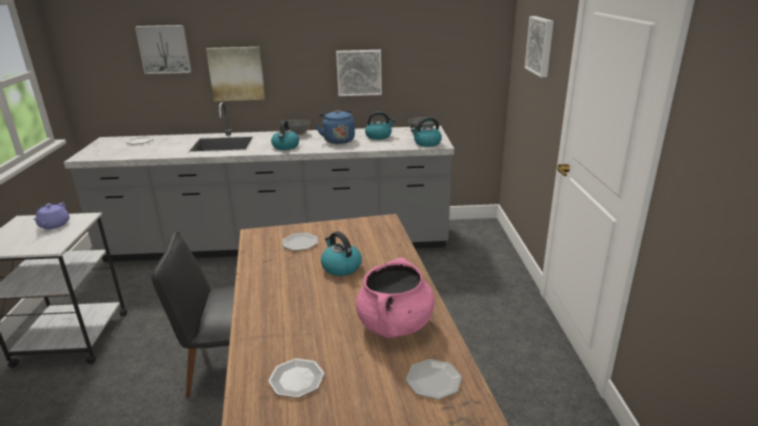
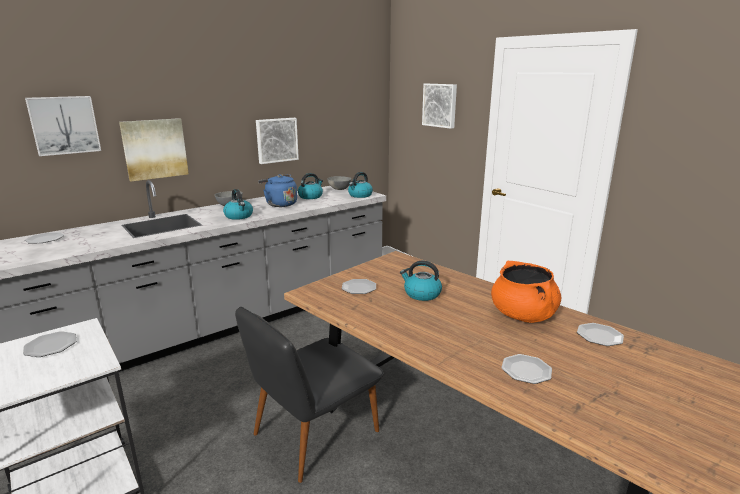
camera: 35 degrees left, 5 degrees down
(54, 225) = (51, 345): purple teapot -> plate
(395, 325) = (523, 315): pink cooking pot -> orange cooking pot

